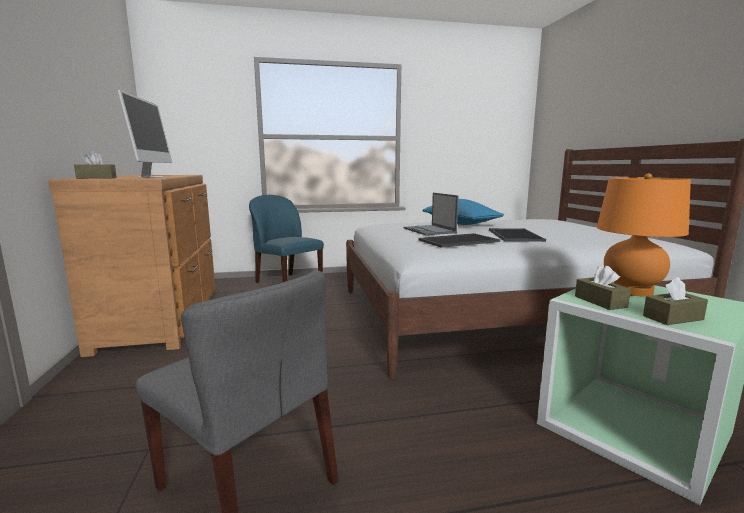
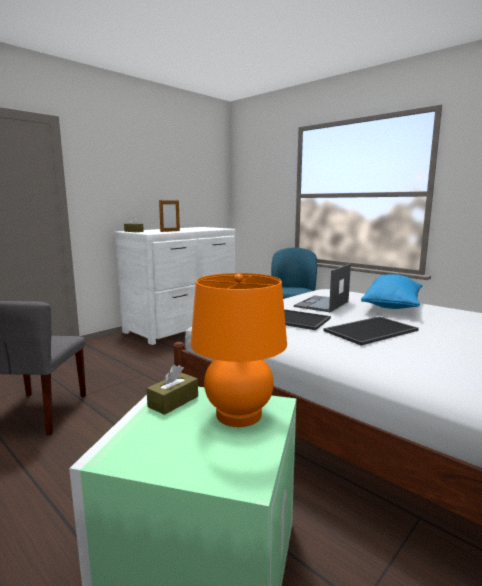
camera: 55 degrees right, 0 degrees up
(154, 176) = (170, 231): monitor -> picture frame
(163, 318) = (183, 326): brown dresser -> white dresser
(673, 318) = (145, 437): brown tissue box -> none

